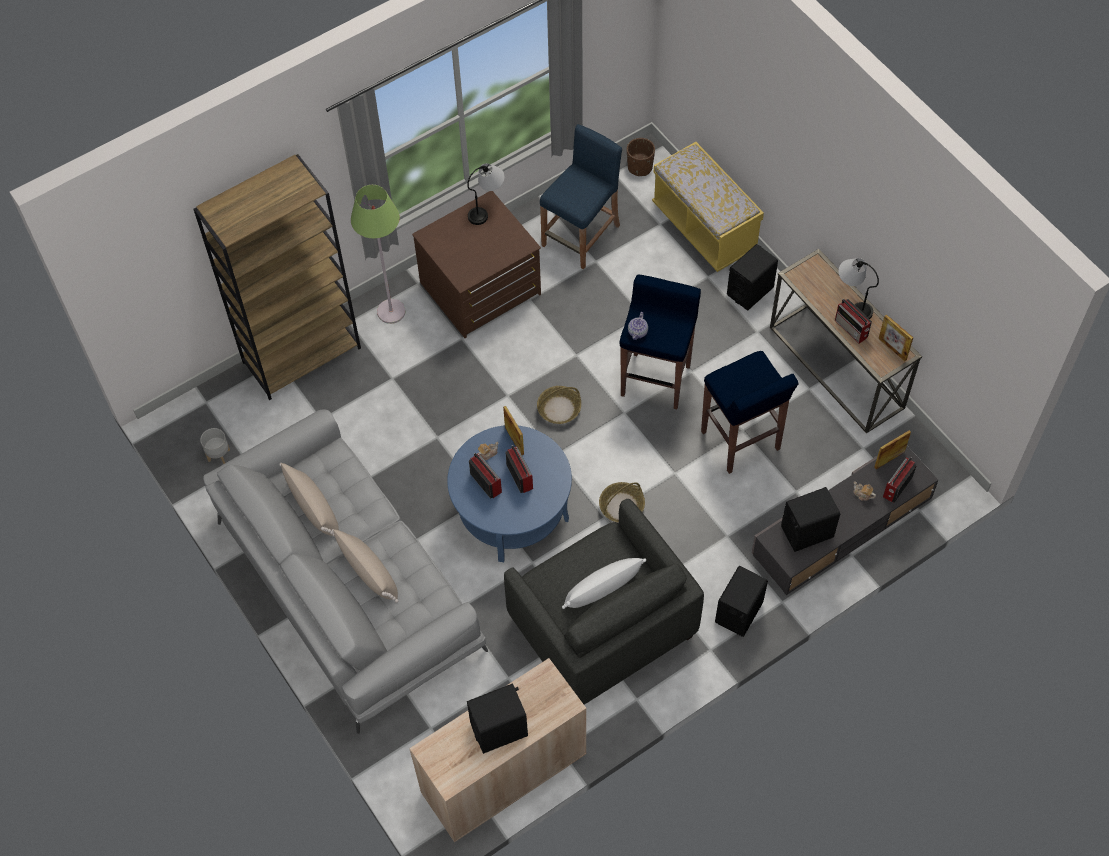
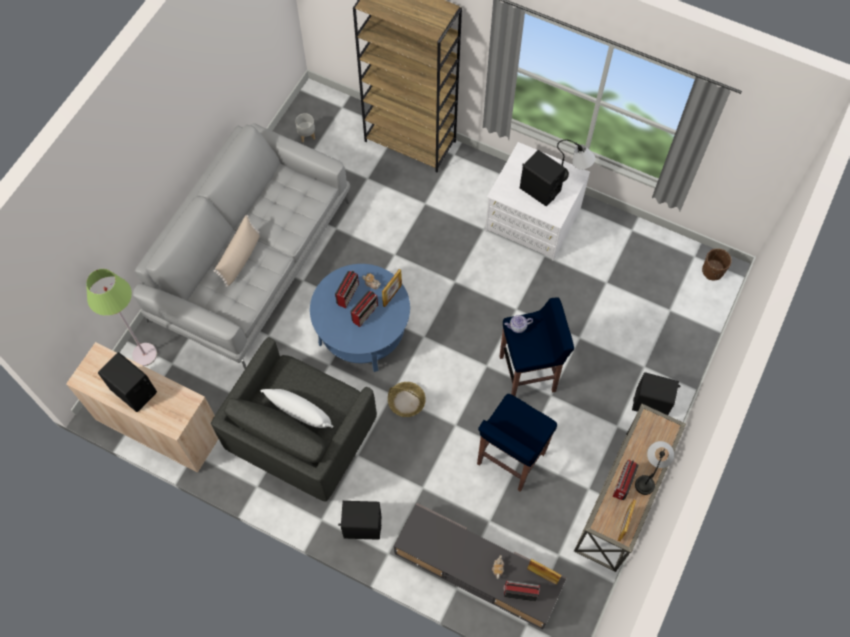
camera: 60 degrees right, 5 degrees up
(313, 507) = (272, 200): beige pillow -> none
(391, 311) = (478, 175): green floor lamp -> green floor lamp (145, 354)
(481, 289) = (532, 221): brown dresser -> white dresser
(559, 409) = (463, 320): basket -> none
(581, 236) = (622, 262): blue stool -> none
(704, 228) = (687, 343): yellow bench -> none
(806, 532) = (440, 540): black speaker -> black speaker (539, 189)

